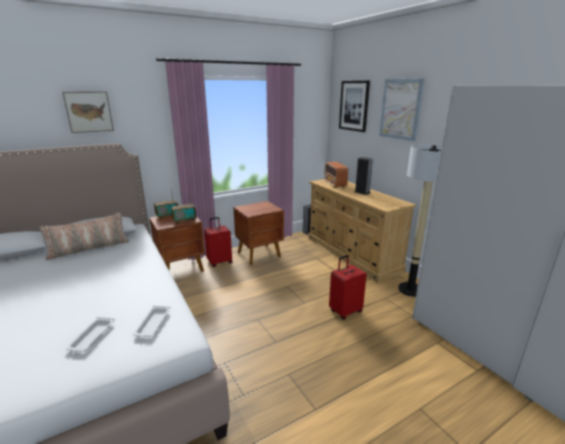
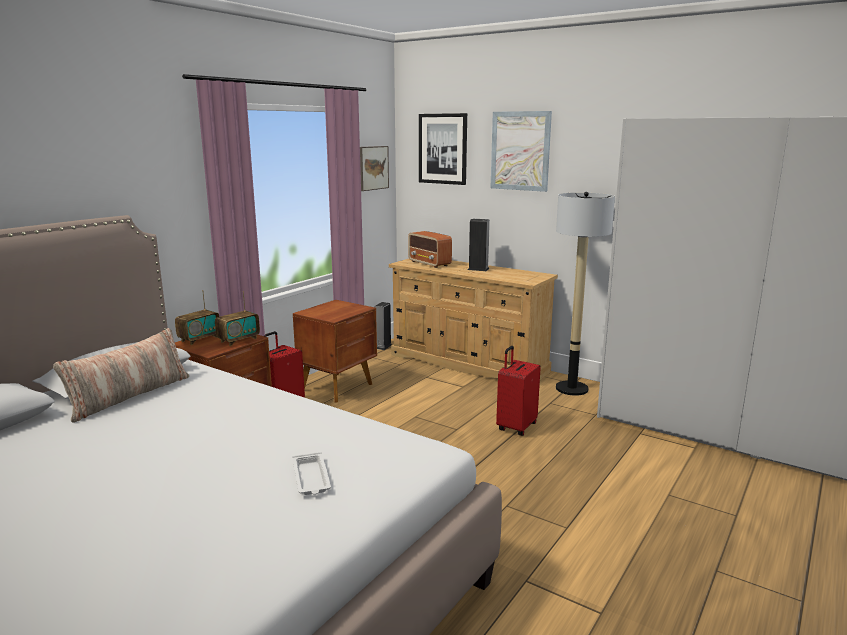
camera: 25 degrees left, 5 degrees down
(89, 111) = (74, 162): picture -> picture (371, 168)
(152, 324) = (376, 448): white tray -> none

